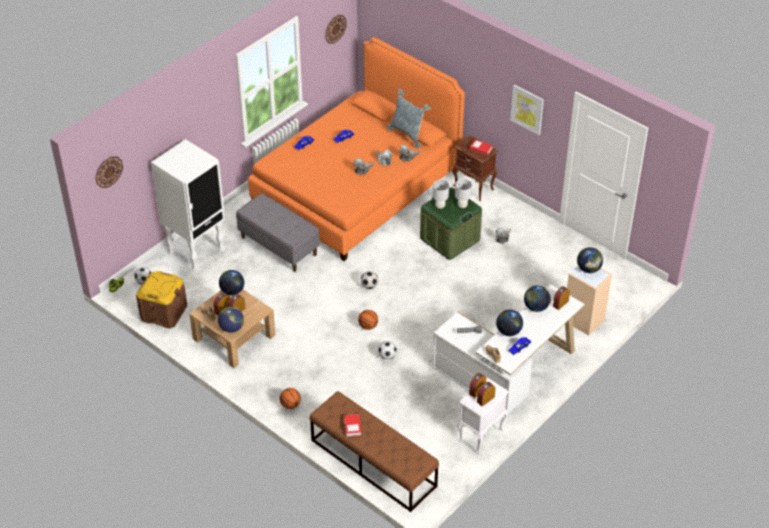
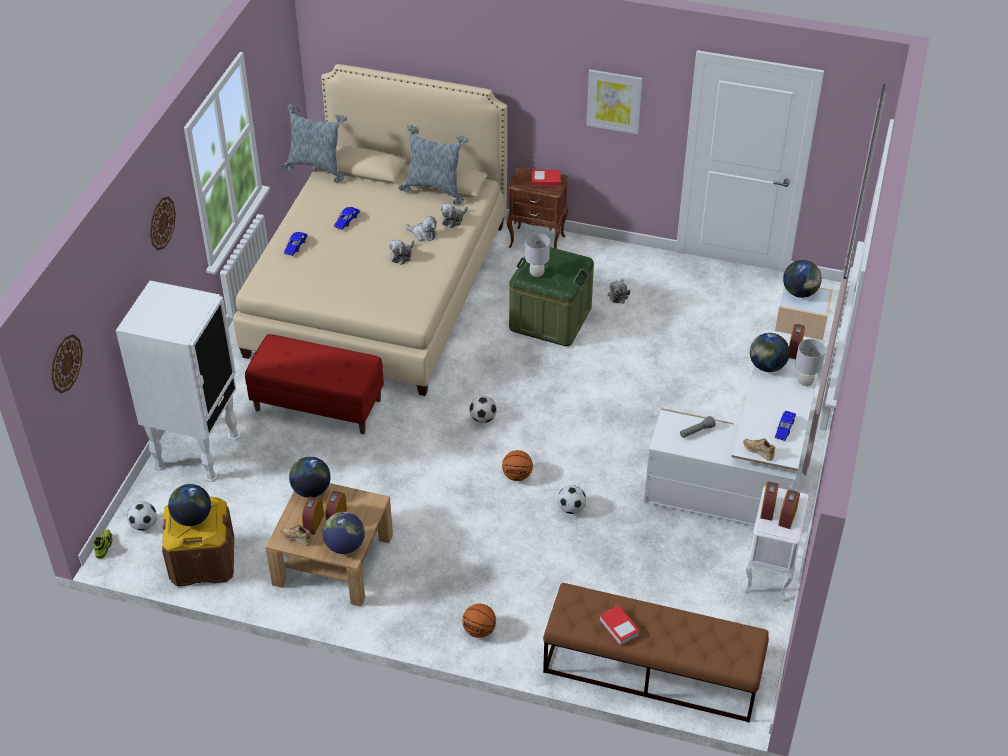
camera: 25 degrees left, 0 degrees up
(279, 246) = (318, 404): grey bench -> red bench
(335, 29) = (281, 65): wall clock -> wall clock (161, 223)
(346, 101) = (317, 170): none -> pillow
(357, 187) = (378, 288): orange bed -> beige bed
(462, 205) = (565, 263): grey table lamp -> grey table lamp (804, 382)
(508, 331) = (755, 411): globe -> globe (192, 518)

